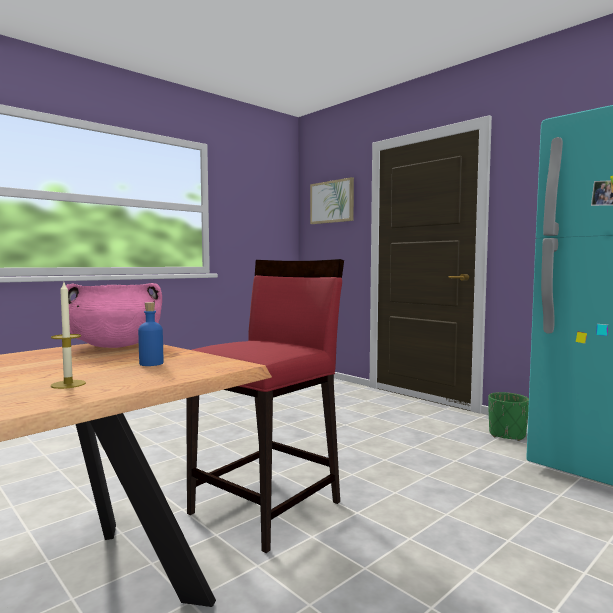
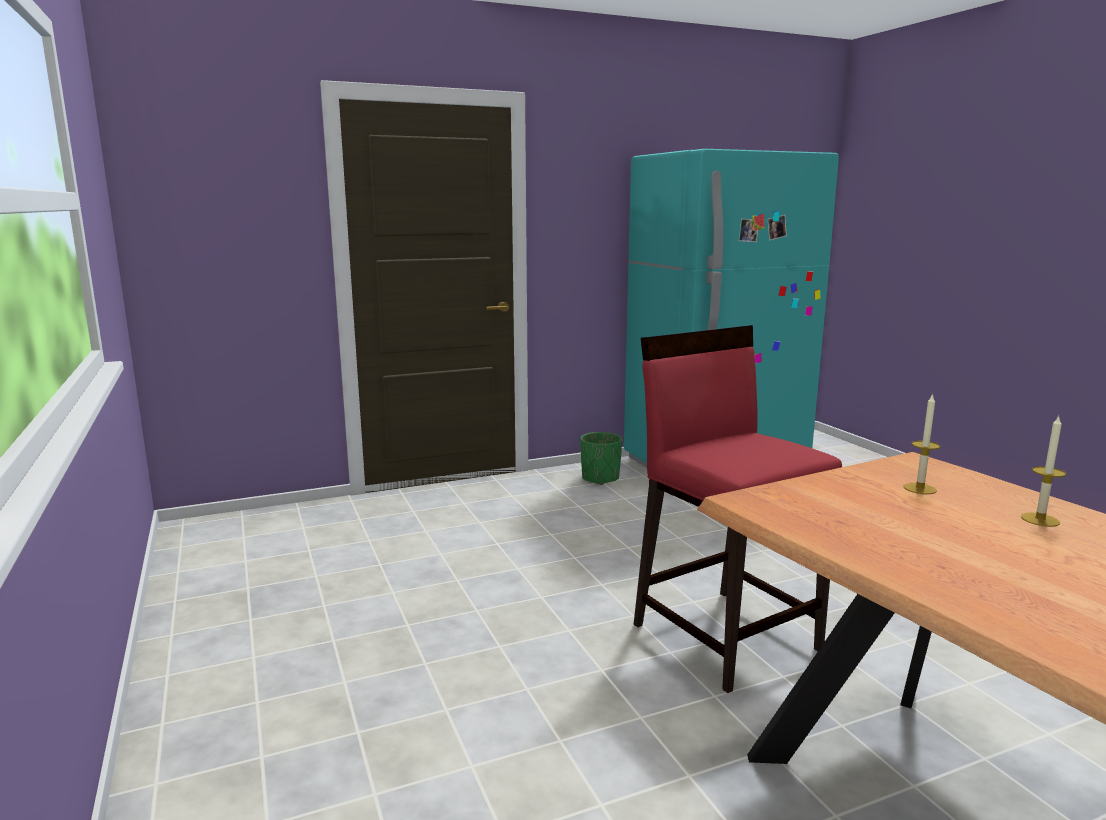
camera: 70 degrees left, 10 degrees up
(115, 346) = (793, 504): pink cooking pot -> none
(151, 363) = (920, 488): blue bottle -> candle
(332, 202) = (224, 178): picture -> none

